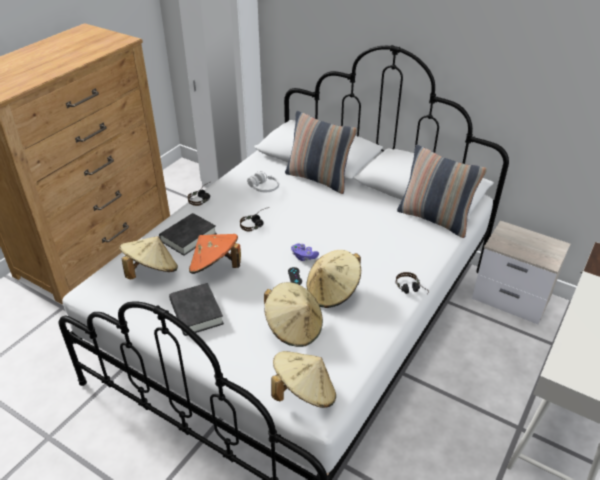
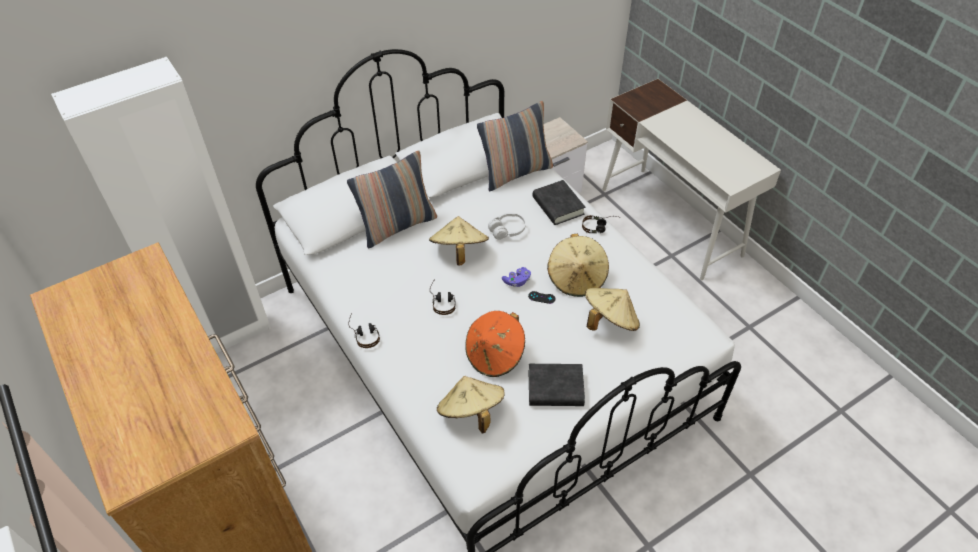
camera: 65 degrees left, 10 degrees up
(188, 237) = (431, 365): black book -> black book (558, 206)
(264, 188) = (383, 275): white headphones -> white headphones (507, 230)
(304, 393) = (685, 339): beige hat -> beige hat (459, 252)

